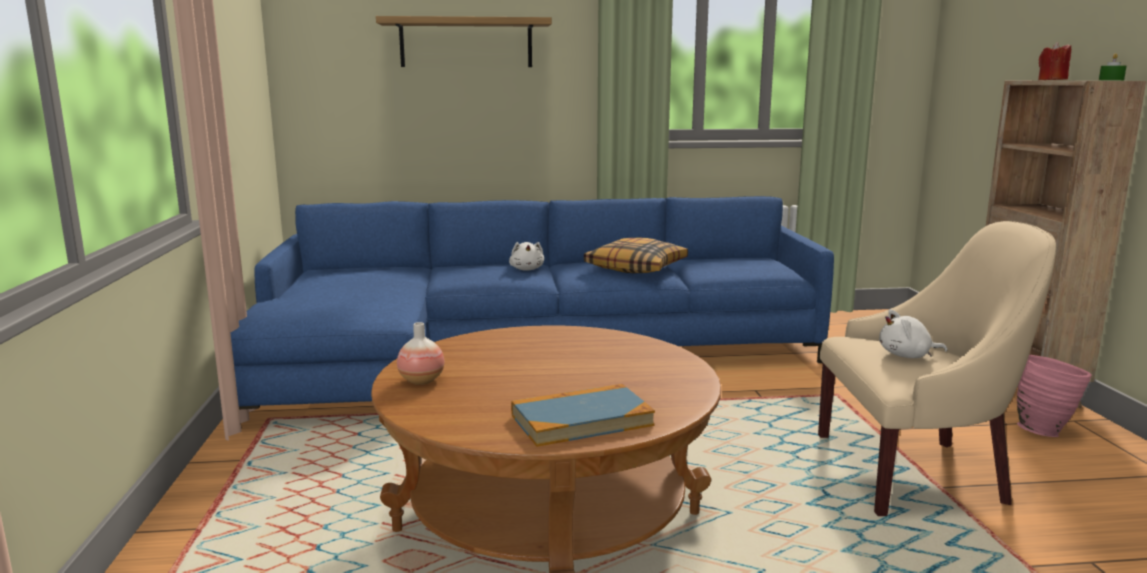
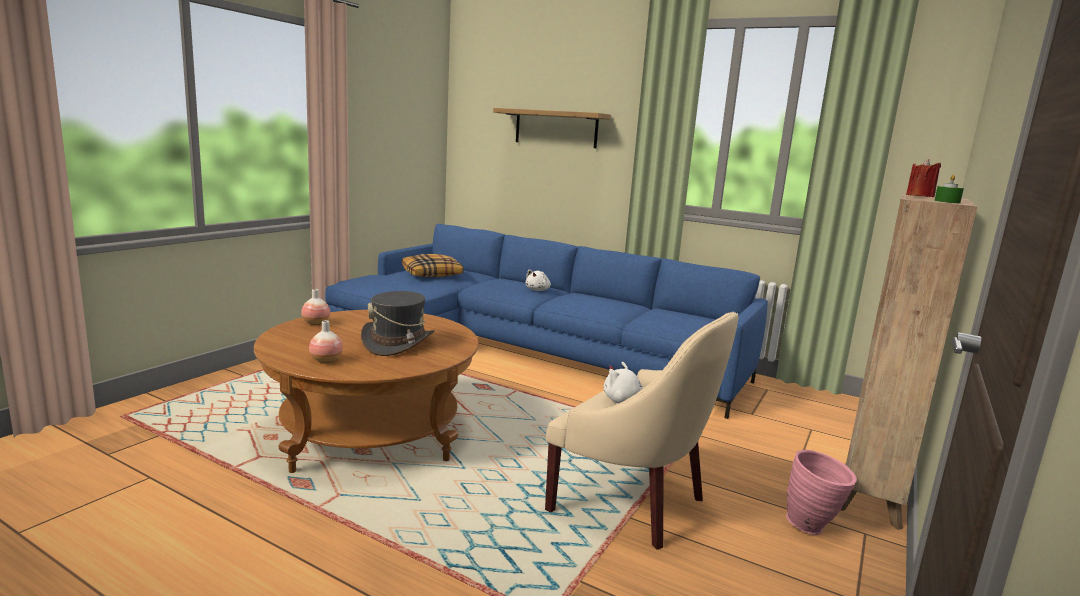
camera: 35 degrees right, 0 degrees up
(581, 420) = (326, 360): book -> vase
(593, 370) = (398, 343): none -> grey hat
(636, 267) = (606, 305): pillow -> pillow (432, 274)

